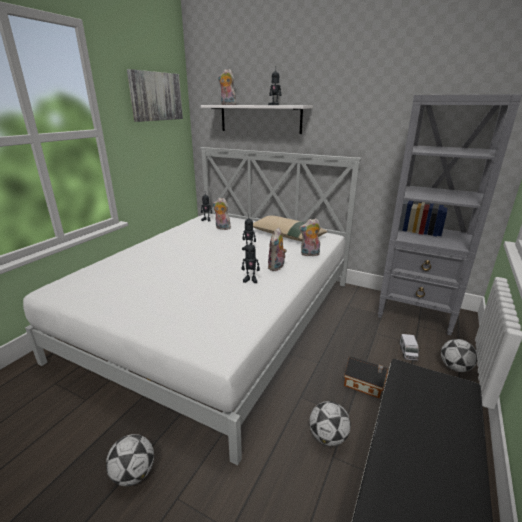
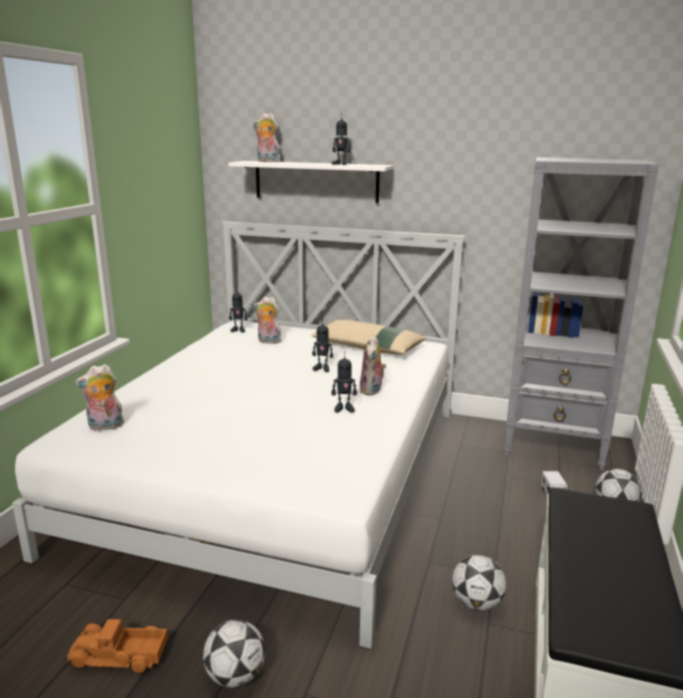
camera: 10 degrees left, 5 degrees down
(64, 444) = (119, 656): none -> toy truck
(156, 96) = (163, 151): picture -> none
(309, 254) = (410, 371): plush toy -> plush toy (105, 426)
(365, 385) = (508, 539): toy house -> none

